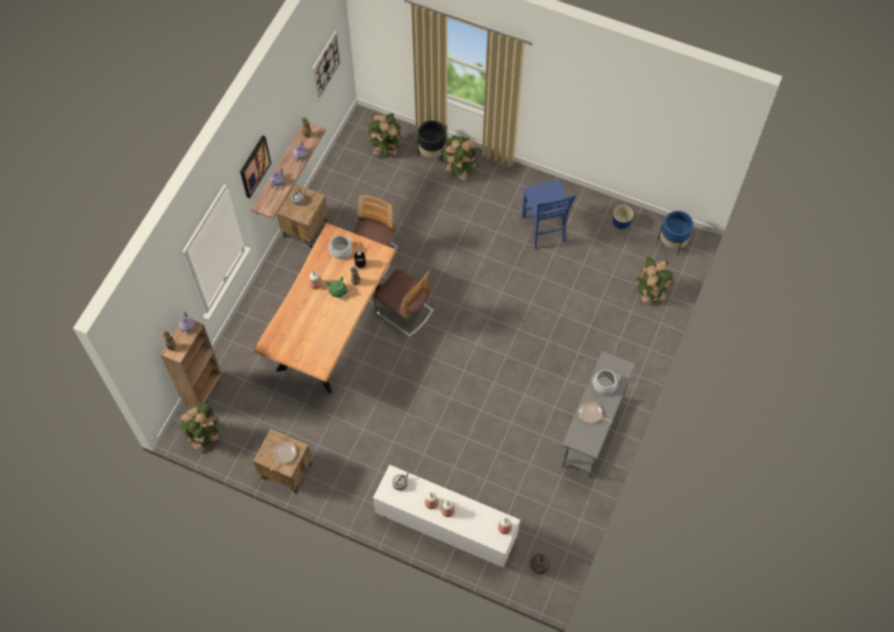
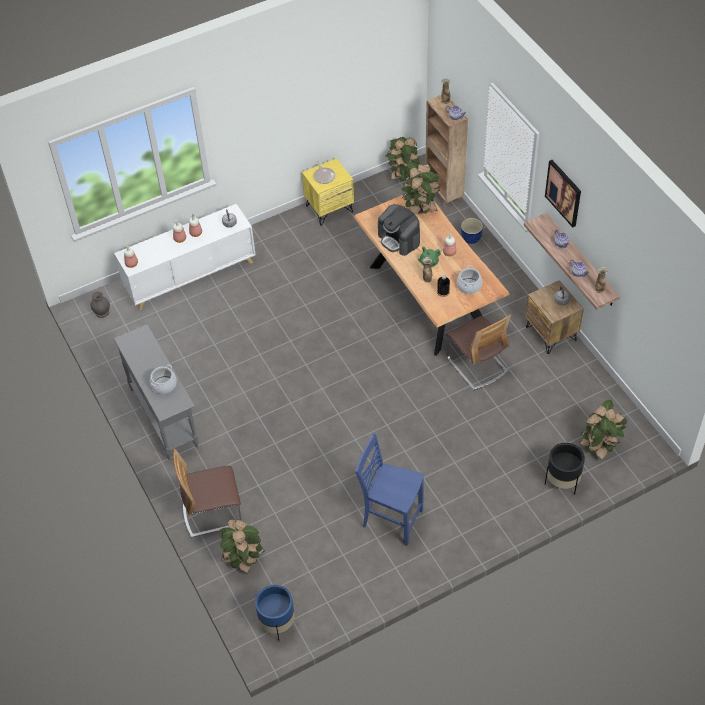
camera: 130 degrees right, 10 degrees down
(286, 471) = (329, 208): brown nightstand -> yellow nightstand
(325, 66) = (662, 320): wall clock -> none
(328, 328) = (399, 239): none -> coffee machine
(404, 312) = (400, 356): chair -> chair (212, 512)
(459, 170) = (521, 492): potted plant -> potted plant (420, 208)
(591, 414) = (150, 358): frying pan -> none
(620, 223) = (340, 592): planter -> planter (471, 238)

